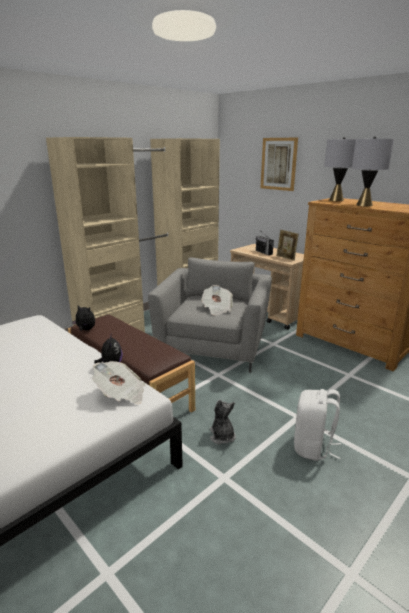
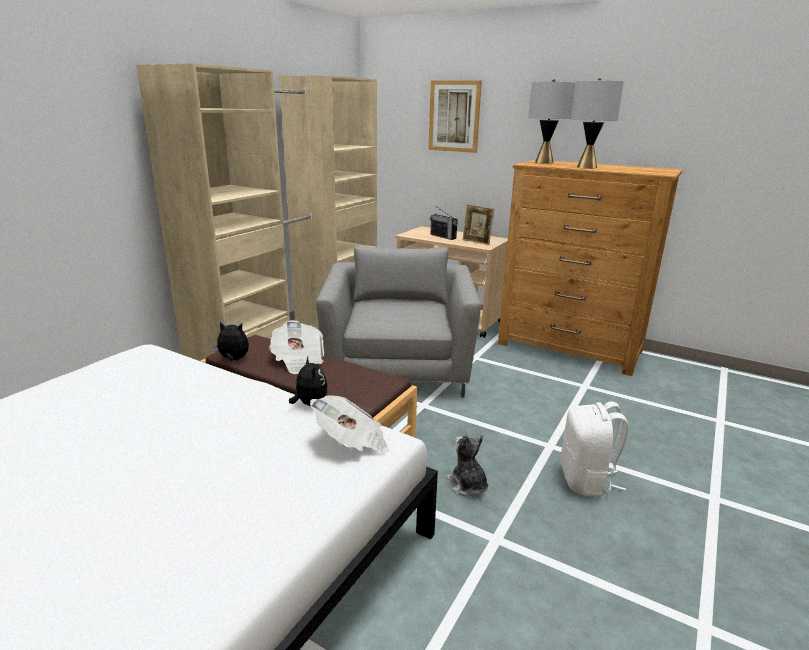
camera: 15 degrees left, 0 degrees up
(217, 308) = (409, 314): newspaper -> newspaper (298, 360)

